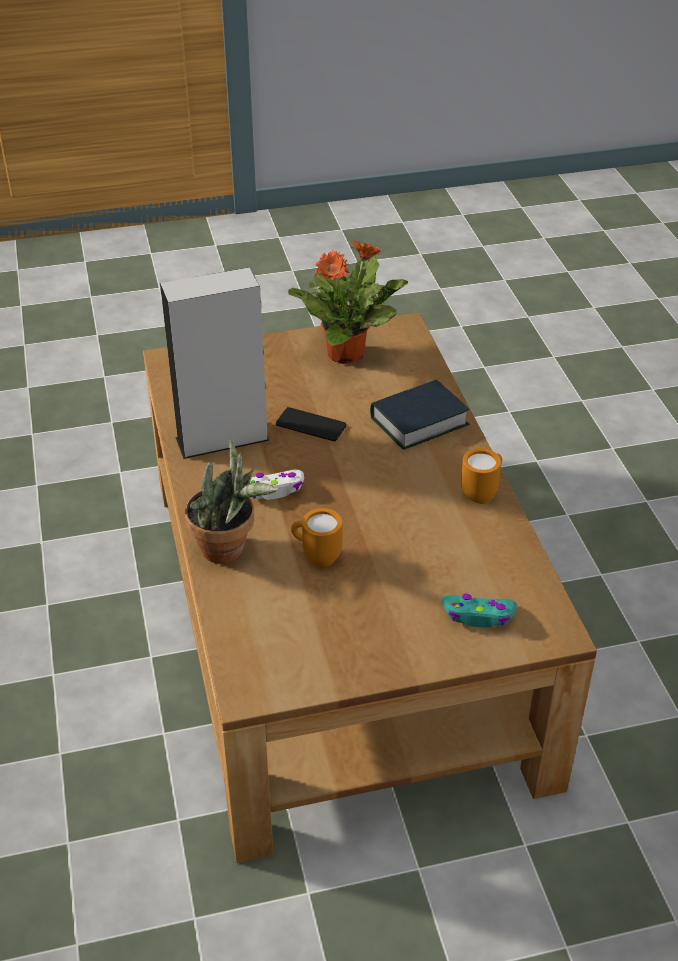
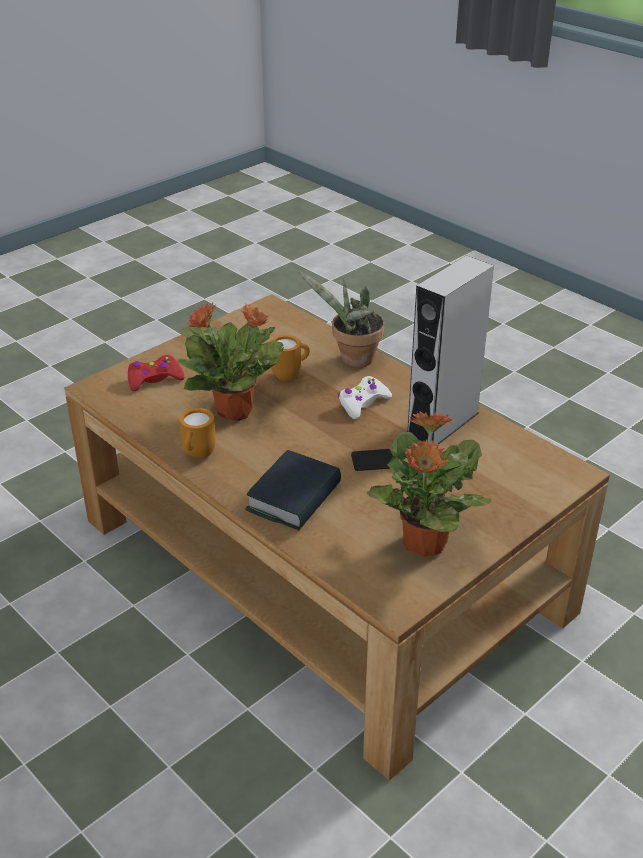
camera: 150 degrees right, 5 degrees down
(411, 531) = (236, 411): none -> potted plant
(478, 616) = (154, 379): turquoise game controller -> red game controller

